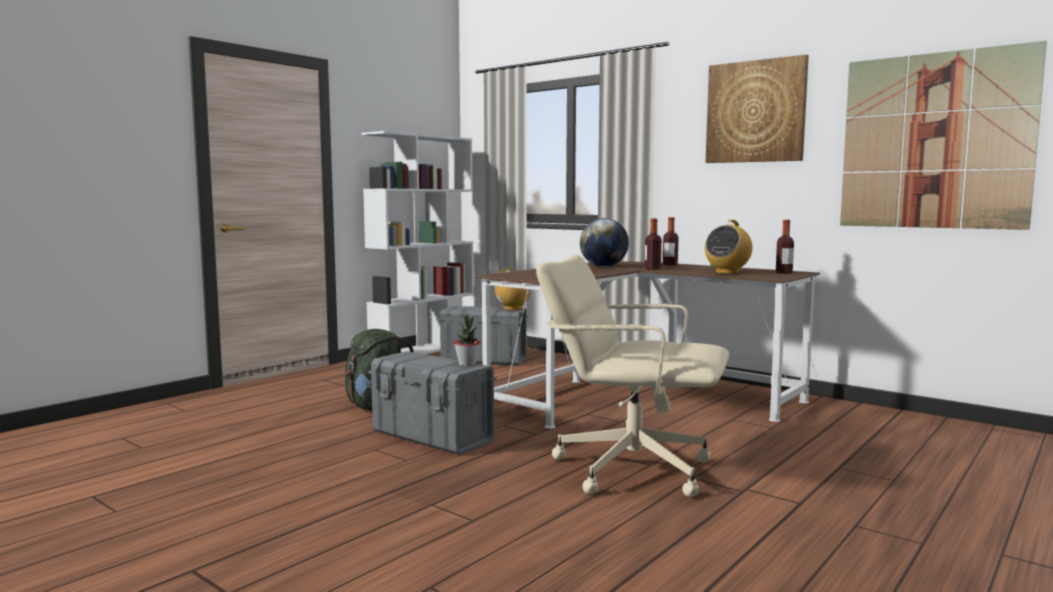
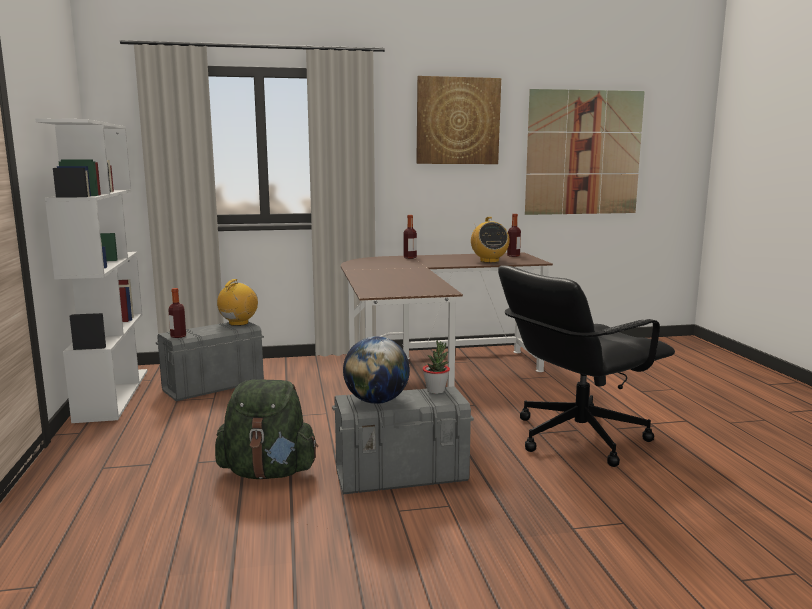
camera: 50 degrees left, 5 degrees up
(603, 267) = (385, 268): globe -> globe (376, 401)
(631, 468) = (577, 437): beige office chair -> black office chair
(652, 269) = (427, 264): bottle -> bottle (178, 336)

